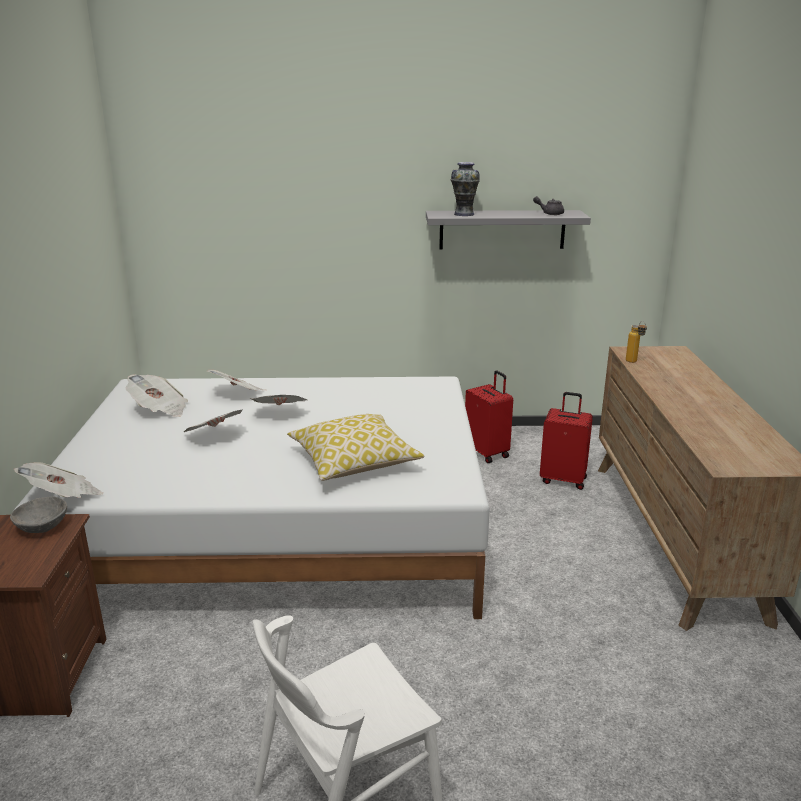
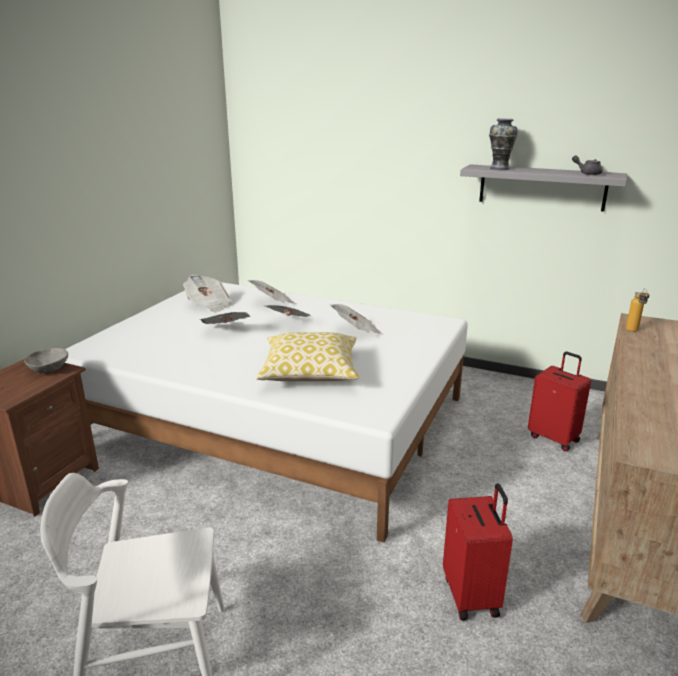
camera: 25 degrees right, 0 degrees up
(64, 497) = (88, 353): newspaper -> newspaper (356, 332)
(487, 453) = (496, 398): red suitcase -> red suitcase (472, 595)

